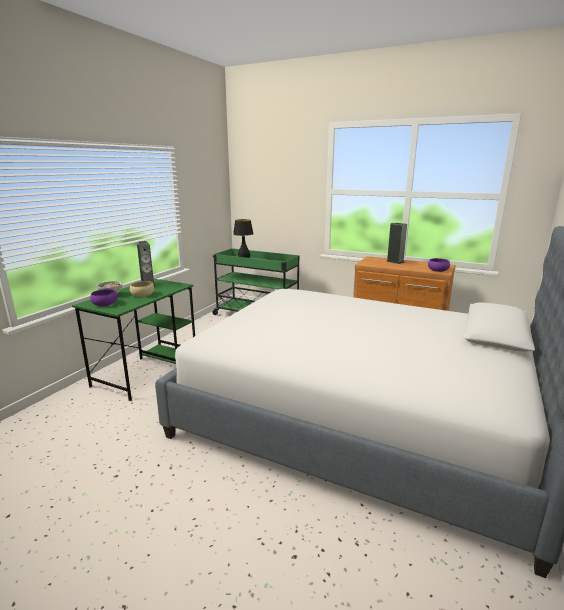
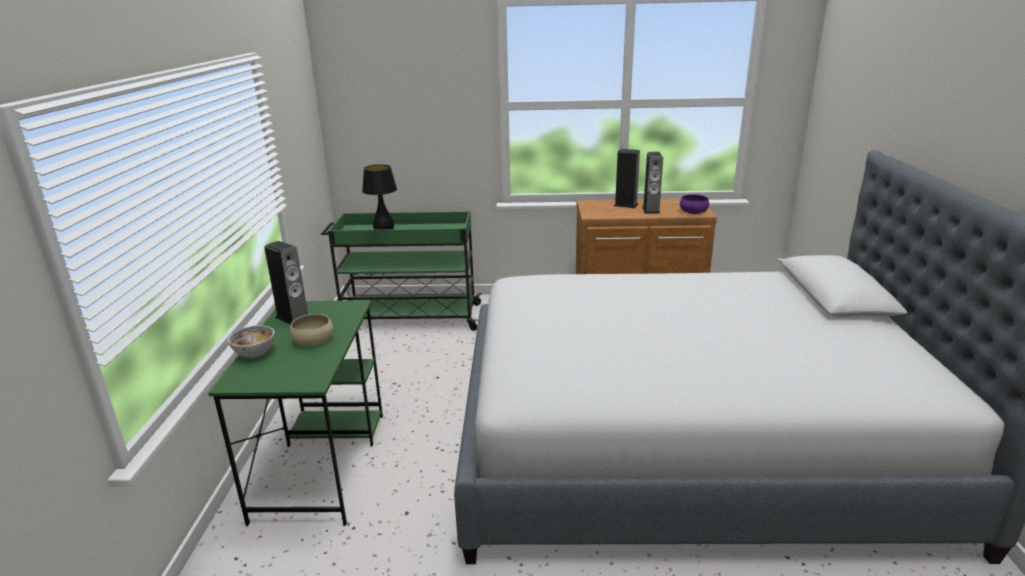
camera: 25 degrees left, 5 degrees up
(105, 304) = (270, 375): purple bowl -> none
(408, 266) = (651, 210): none -> speaker

